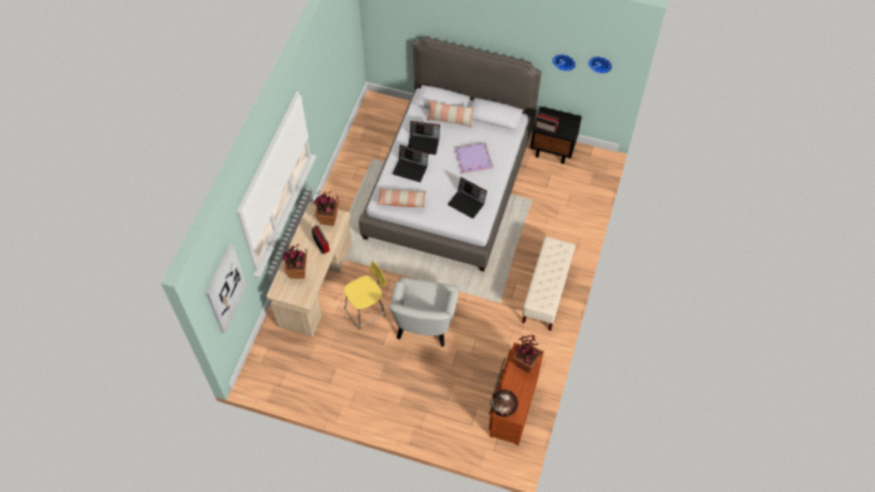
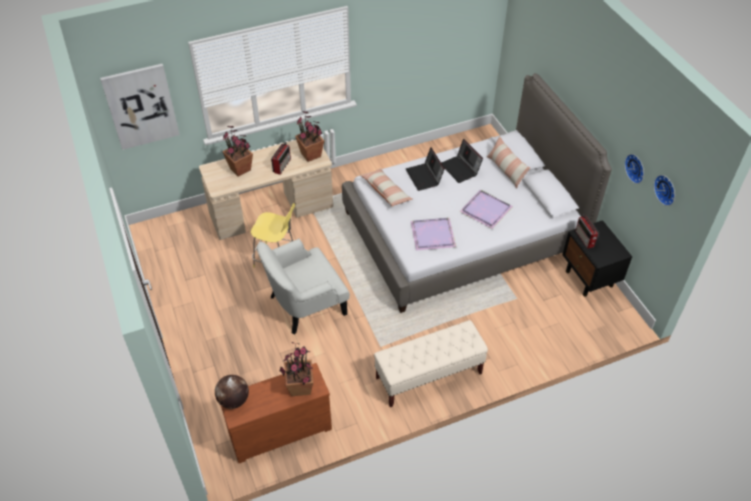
camera: 50 degrees right, 10 degrees down
(467, 203) = (433, 235): laptop -> purple tray

